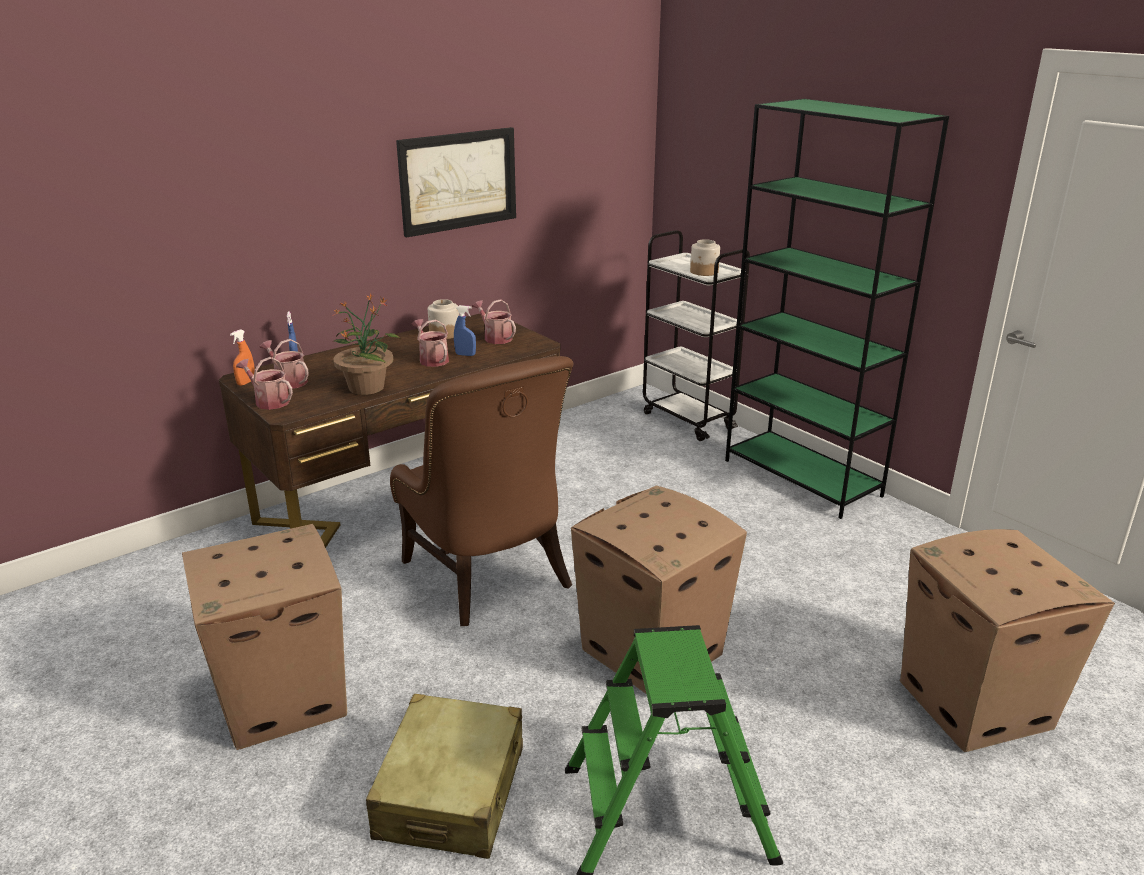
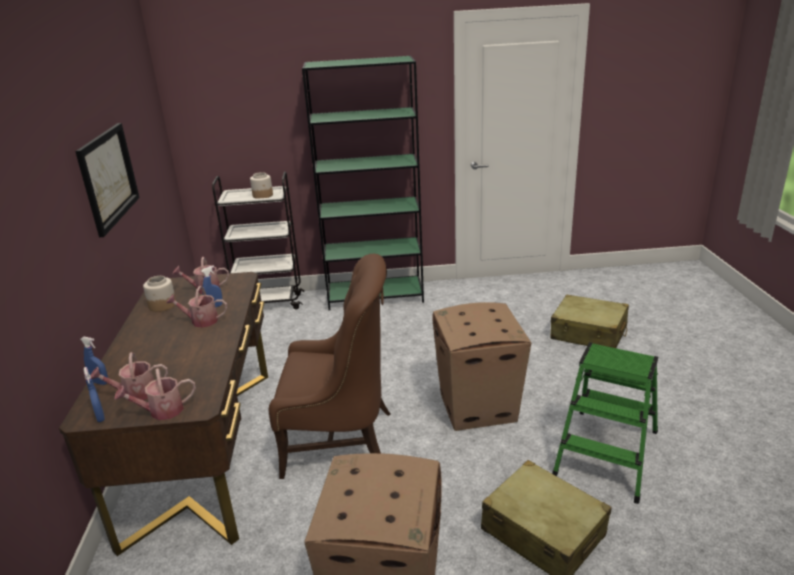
camera: 55 degrees left, 0 degrees up
(246, 382) = (100, 417): orange spray bottle -> blue spray bottle
(367, 387) = (207, 359): potted plant -> none
(976, 705) = (588, 333): cardboard box -> beige suitcase

